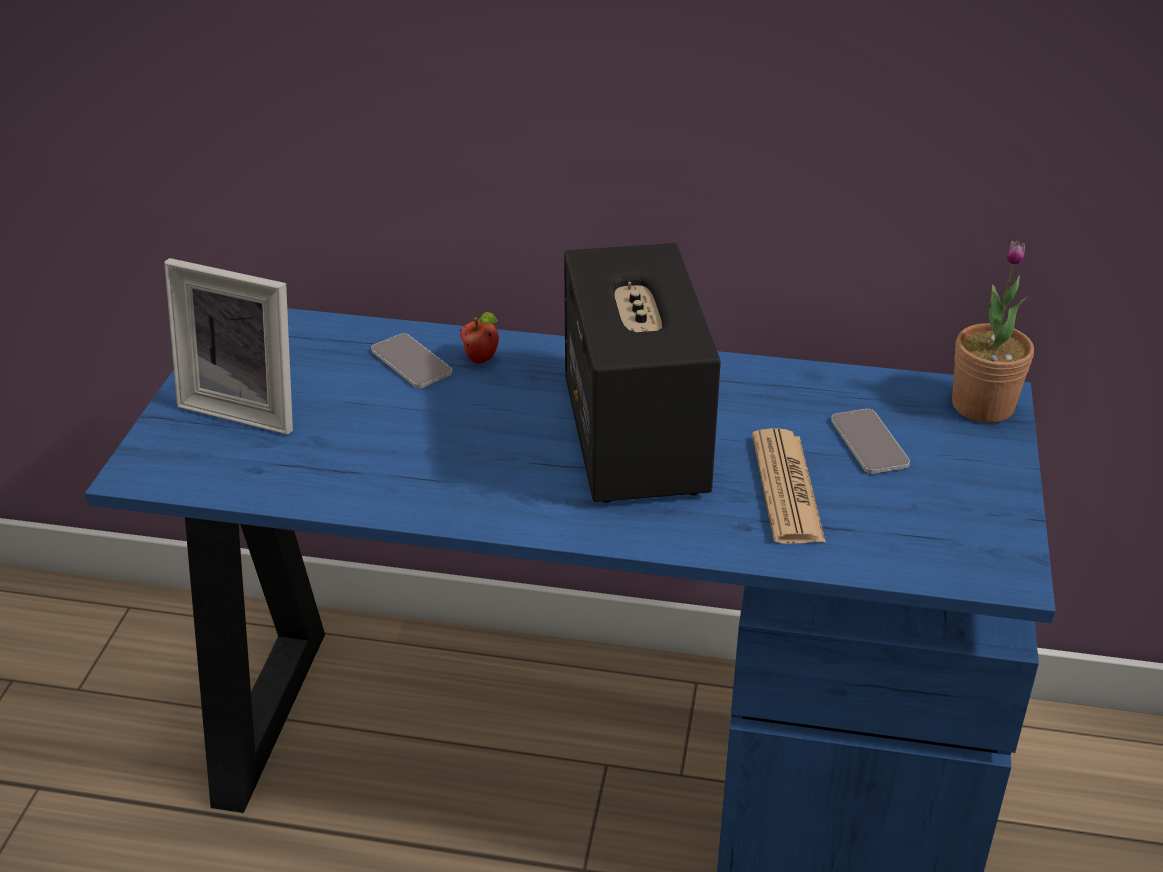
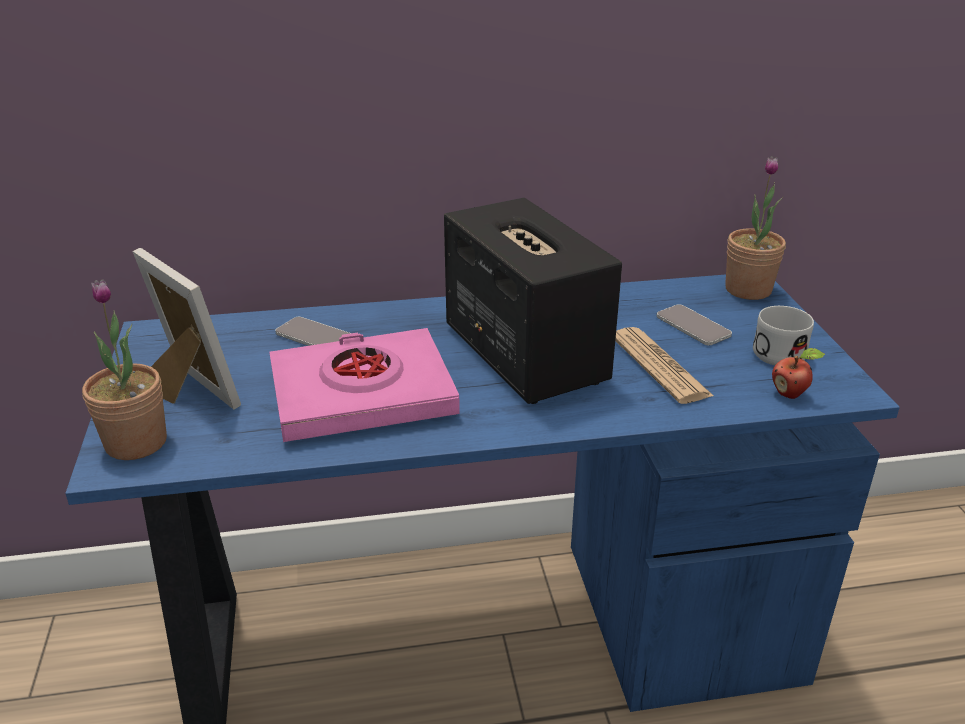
camera: 20 degrees left, 5 degrees down
(171, 453) = (136, 443): none -> potted plant
(247, 406) = (188, 393): picture frame -> picture frame turned 135 degrees counterclockwise
(423, 449) = (362, 395): none -> pink book
(482, 359) = (370, 324): apple -> apple (790, 394)
(960, 501) = (782, 350): none -> white mug

